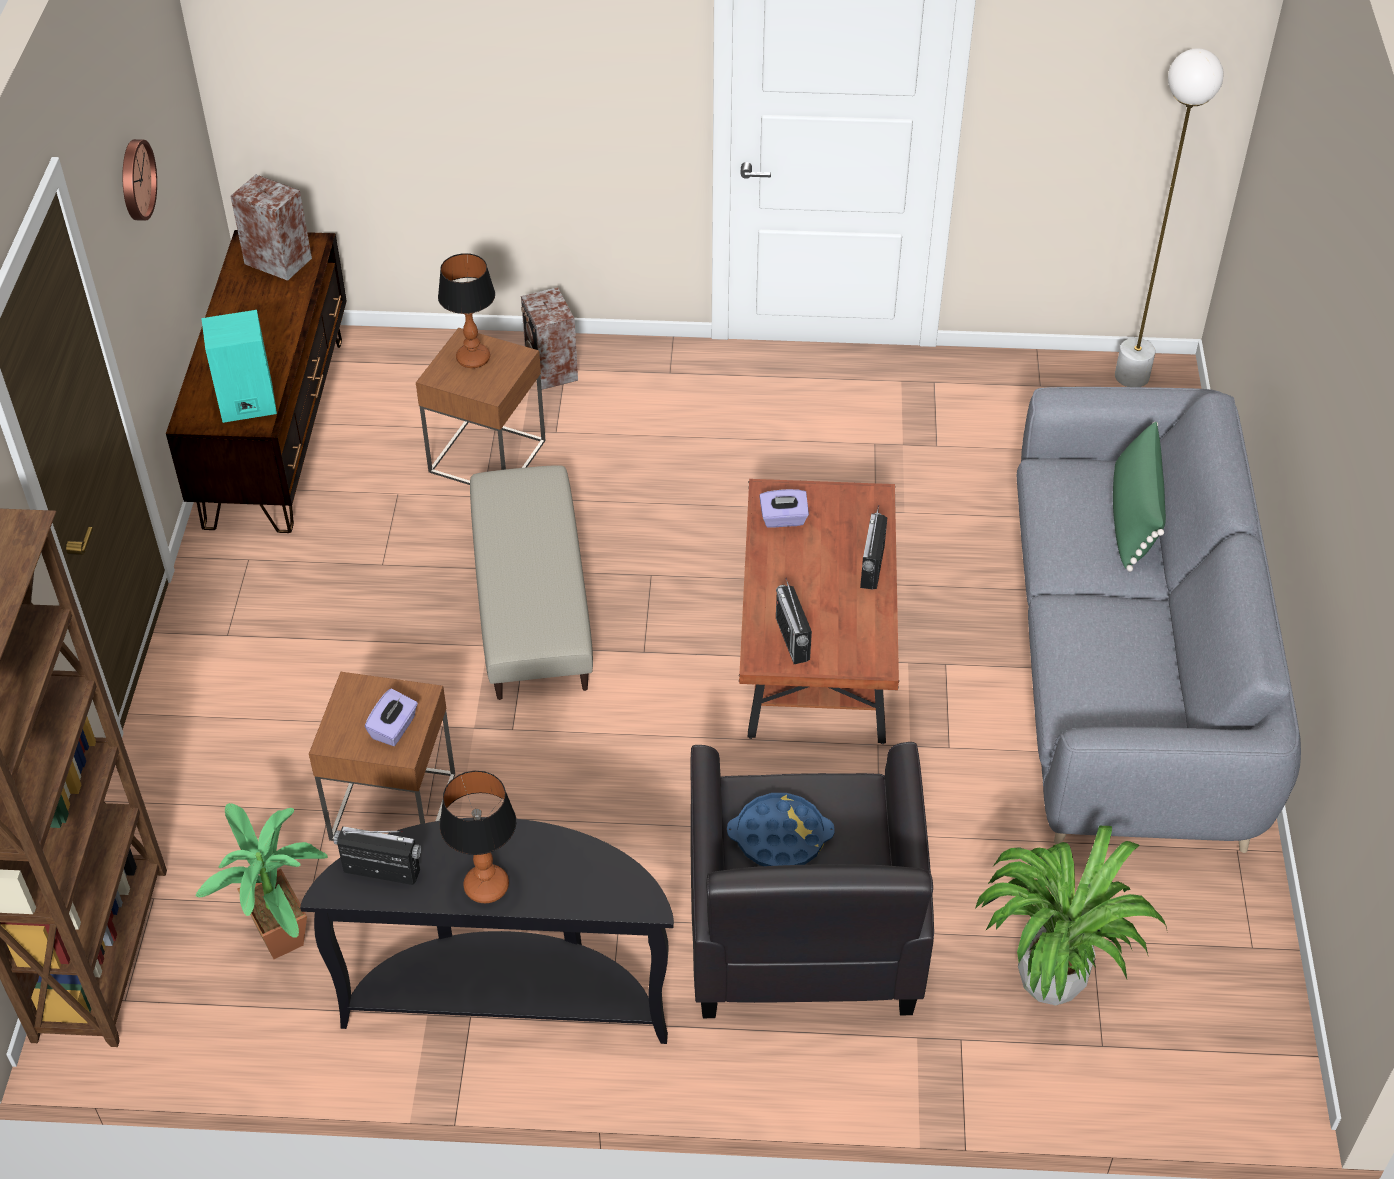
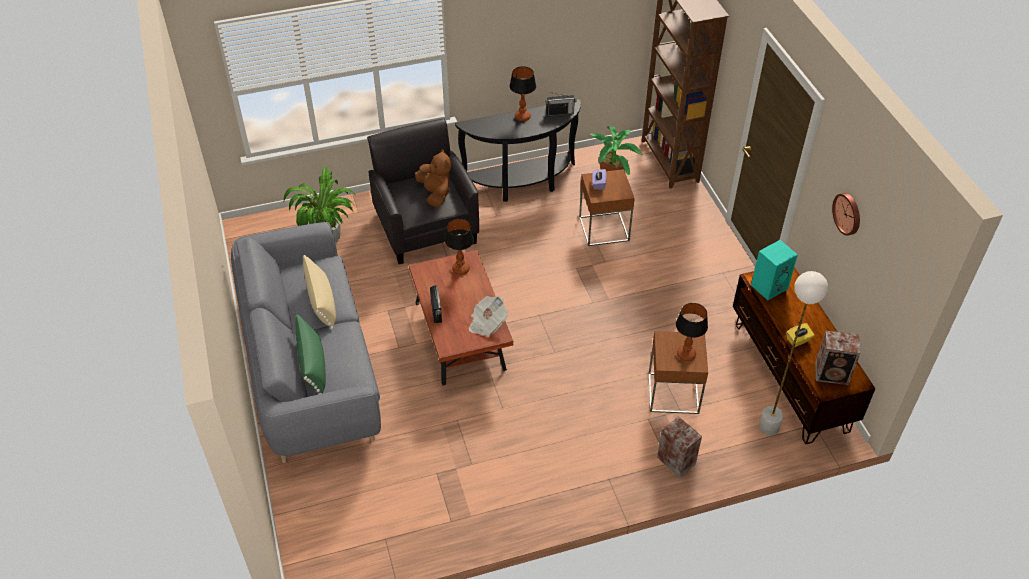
camera: 160 degrees right, 0 degrees up
(282, 314) = (798, 340): none -> yellow tissue box
(530, 600) = (603, 324): beige ottoman -> none
(780, 837) = (435, 194): blue tray -> brown plush toy
(783, 519) = (487, 323): purple tissue box -> newspaper
(792, 639) = (460, 269): radio -> table lamp
(1101, 631) = (322, 302): none -> beige pillow
(1132, 377) = (328, 564): white floor lamp -> white floor lamp (768, 427)

